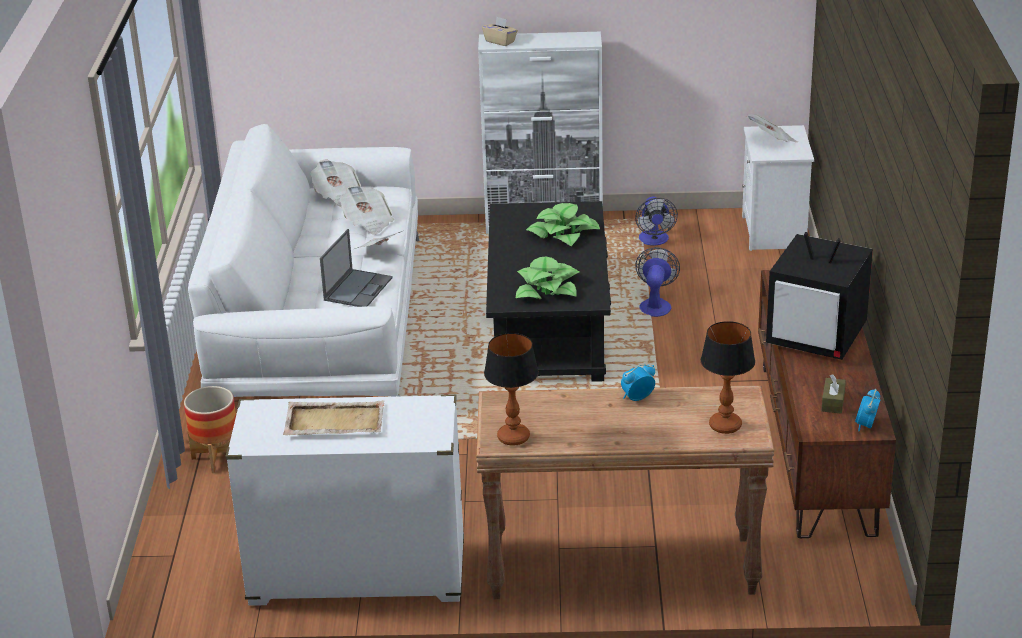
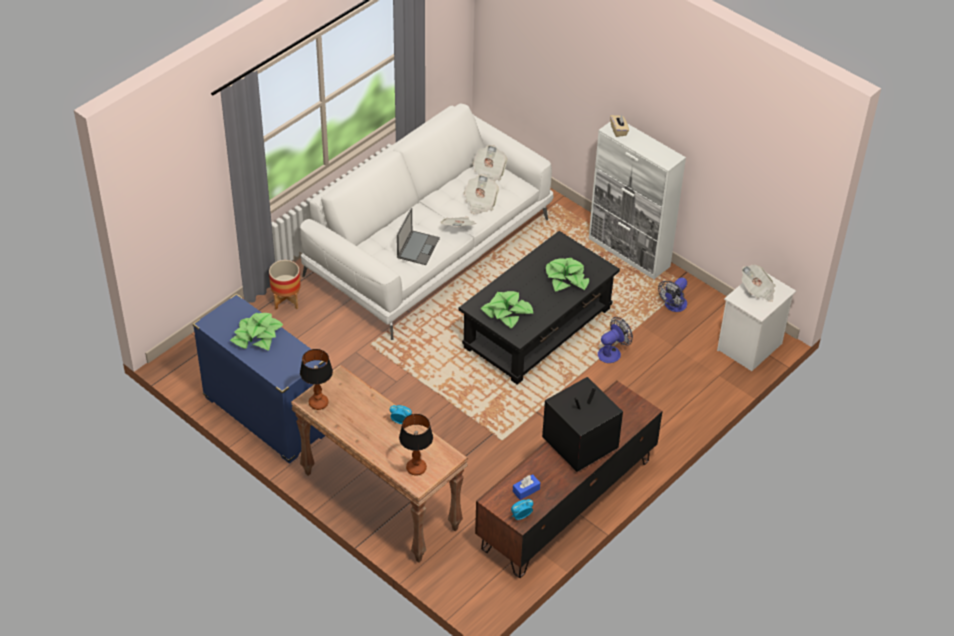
camera: 40 degrees right, 15 degrees up
(333, 421) = (257, 336): beige tray -> potted plant
(357, 575) = (266, 415): white dresser -> blue dresser
(358, 288) = (418, 247): laptop -> laptop turned 45 degrees counterclockwise
(817, 337) = (579, 445): television -> television turned 75 degrees clockwise
(833, 402) = (526, 490): brown tissue box -> blue tissue box

